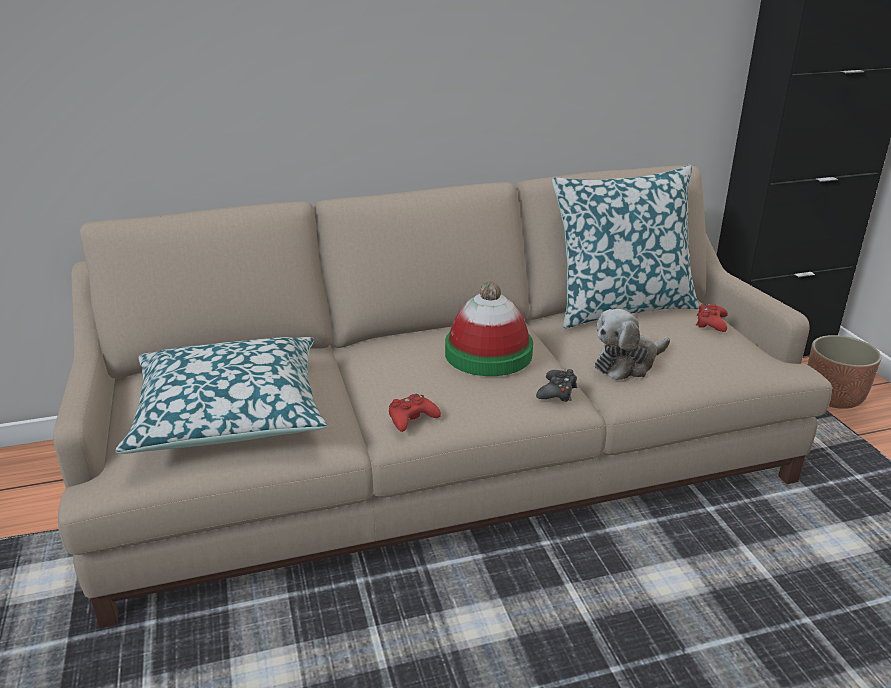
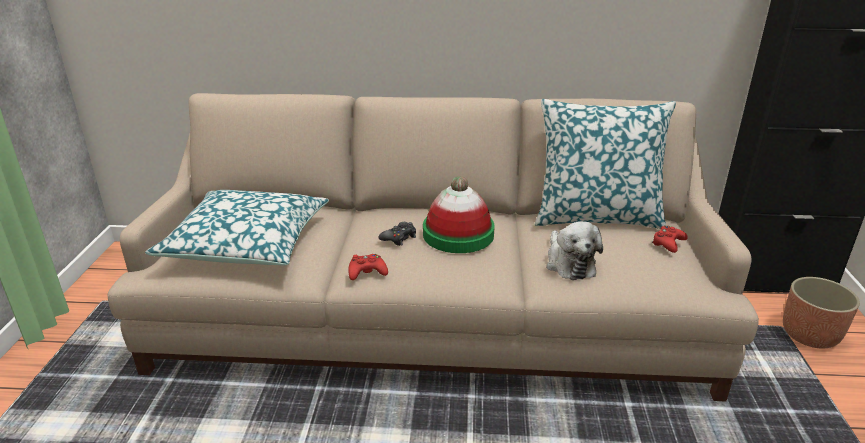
camera: 20 degrees right, 0 degrees up
(557, 392) = (493, 274): black game controller -> black game controller (399, 238)
(627, 363) = (569, 263): plush toy -> plush toy turned 90 degrees counterclockwise

